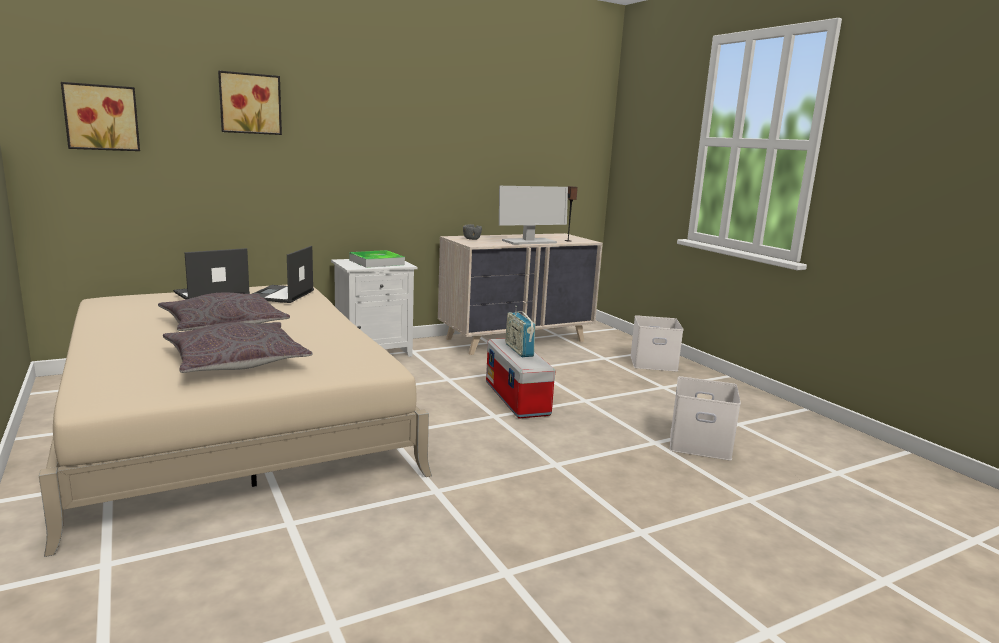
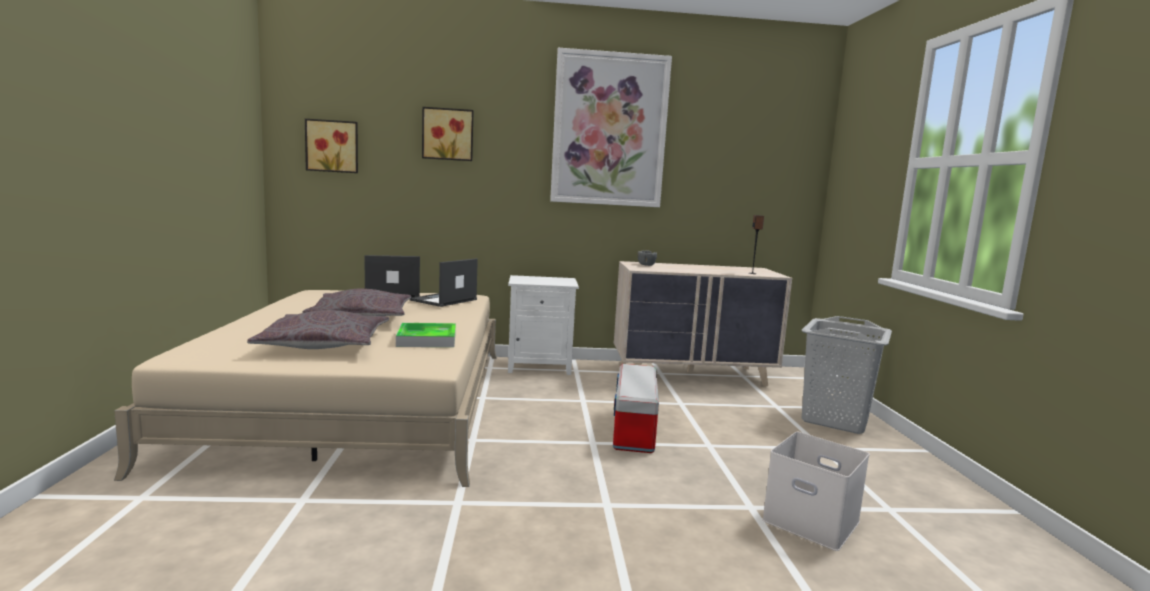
camera: 25 degrees right, 5 degrees down
(376, 262) = (546, 280): tray -> tray (427, 339)
(424, 100) = (609, 130): none -> picture
(519, 350) = (639, 377): radio -> none
(529, 242) = (704, 271): monitor -> none
(654, 362) = (835, 420): white storage box -> grey laundry basket

